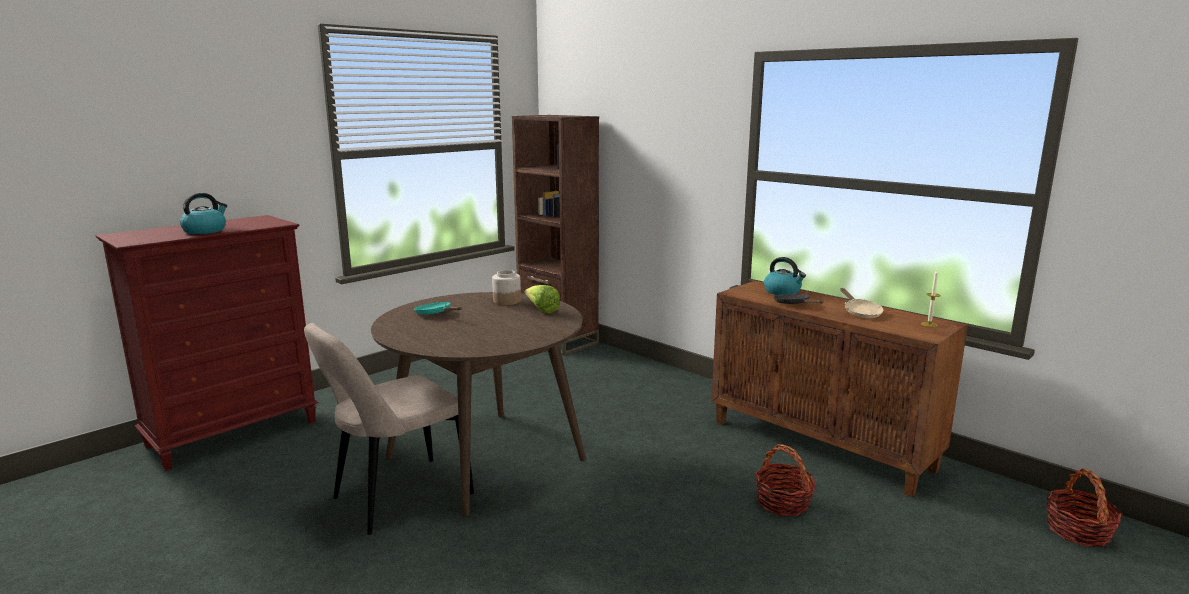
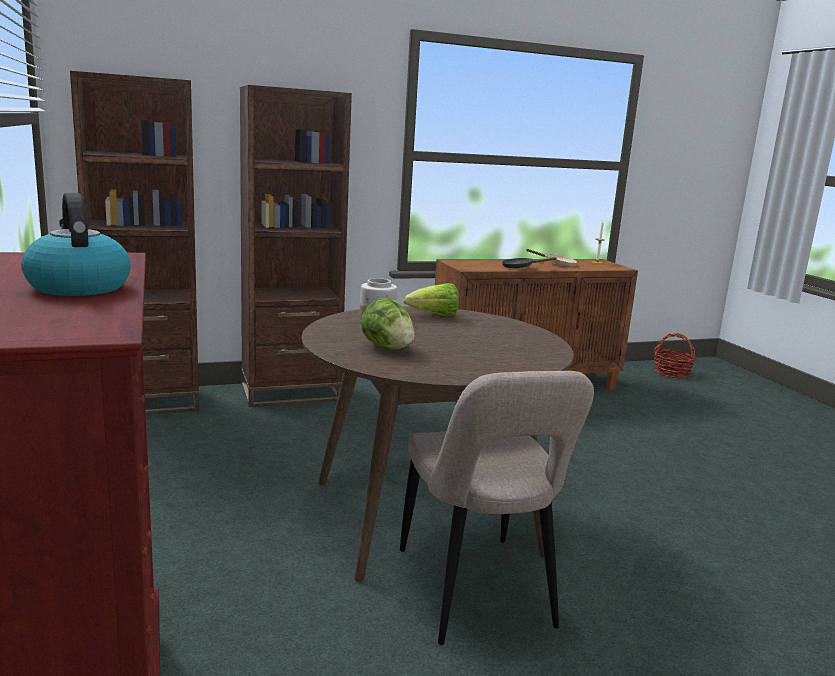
camera: 65 degrees left, 0 degrees up
(436, 314) = (387, 348): turquoise frying pan -> lettuce
(635, 367) = (290, 392): none -> brown bookcase
(783, 291) = (481, 262): kettle -> none
(783, 502) = (601, 423): basket -> none

